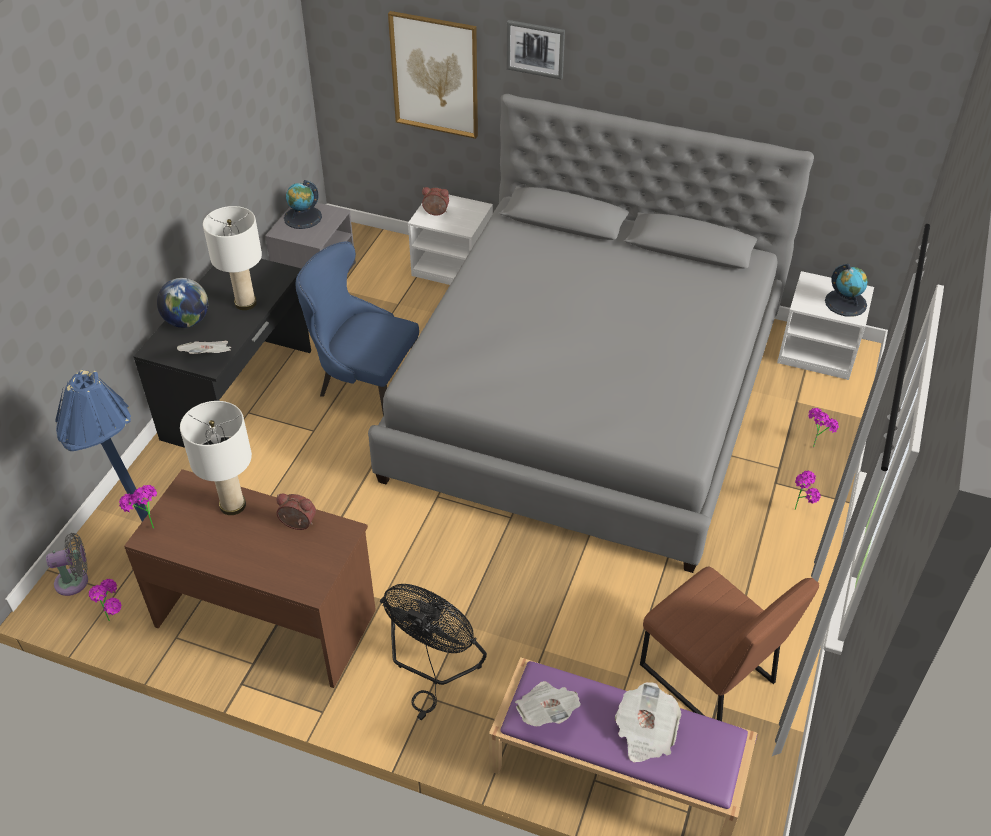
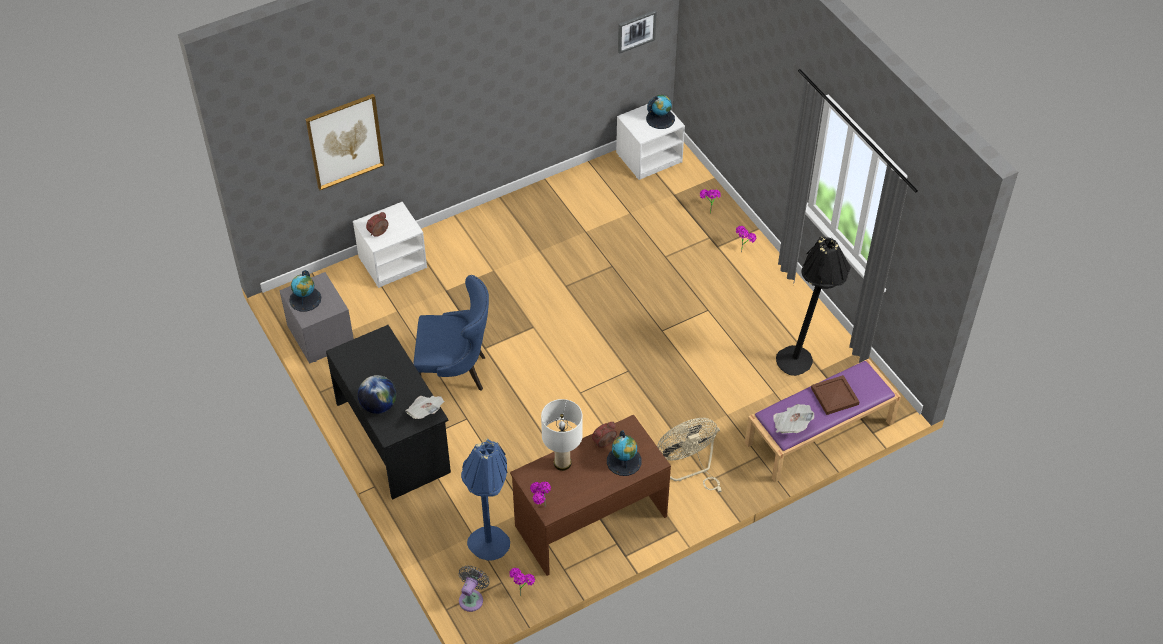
camera: 50 degrees left, 5 degrees up
(245, 303) = (392, 369): white table lamp -> none
(285, 559) = (624, 461): none -> globe
(364, 387) = (455, 372): blue chair -> blue chair turned 150 degrees counterclockwise
(428, 664) = (690, 467): black fan -> beige fan
(535, 49) = (418, 84): picture -> picture (636, 31)
(587, 396) = (575, 277): grey bed -> none
(645, 733) = (835, 396): newspaper -> brown tray
(709, 676) = (803, 361): brown chair -> black floor lamp

